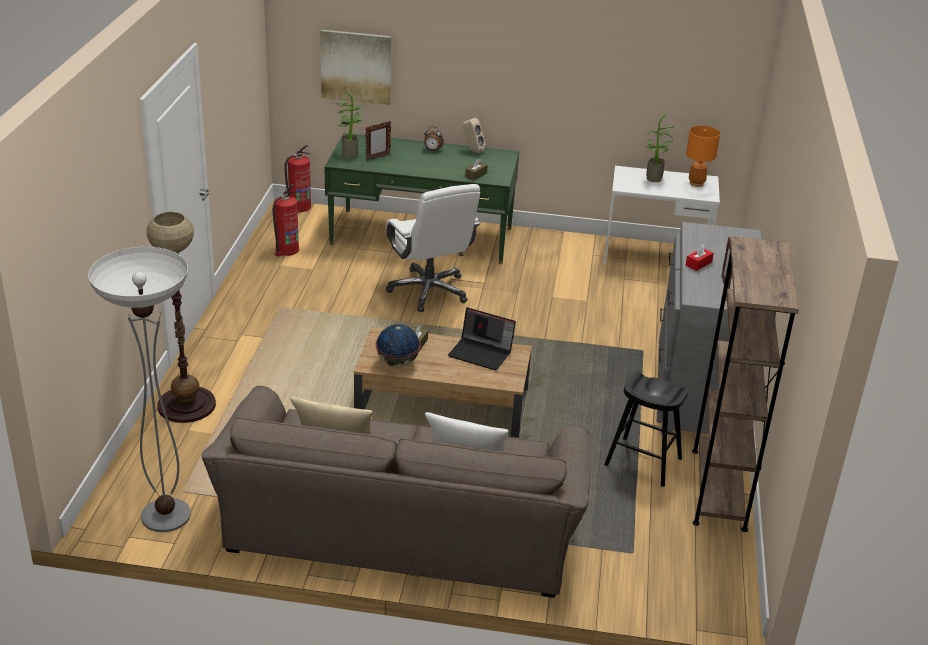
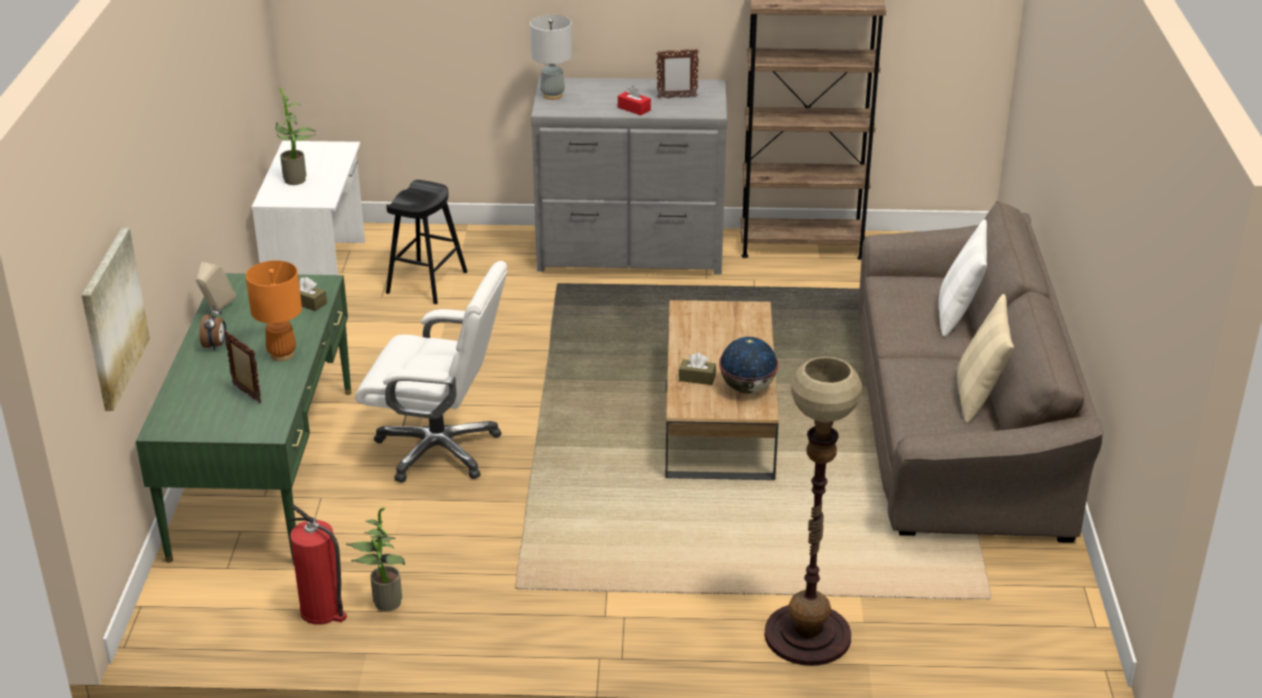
camera: 95 degrees left, 0 degrees up
(166, 515) = (1041, 604): floor lamp -> none
(299, 207) = (151, 621): fire extinguisher -> none
(349, 154) = (235, 423): potted plant -> potted plant (383, 603)
(429, 291) = (439, 449): white office chair -> white office chair turned 45 degrees clockwise
(481, 353) = (699, 331): laptop -> none
(643, 462) = (776, 284): black stool -> black stool (427, 282)
(696, 183) = (307, 154): orange table lamp -> orange table lamp (282, 355)
(722, 232) = (552, 96): none -> grey table lamp

